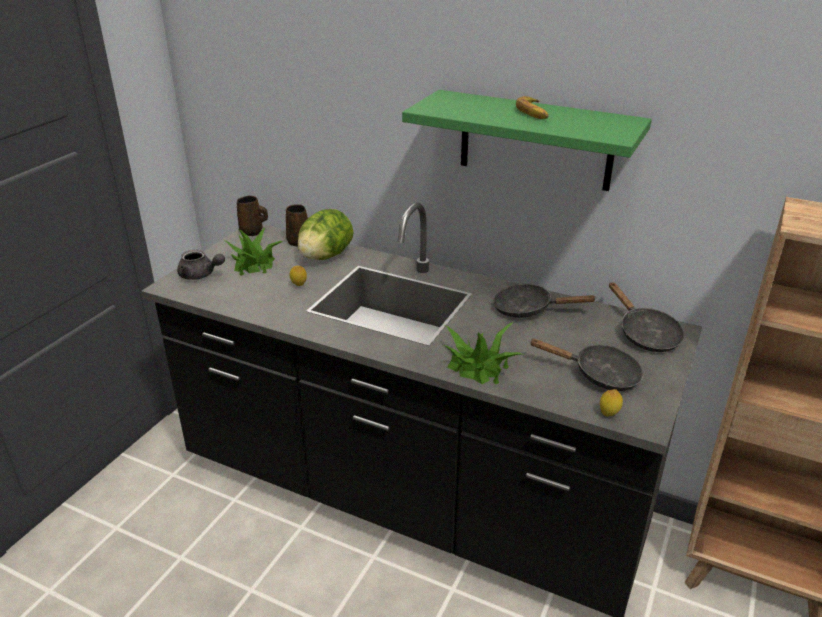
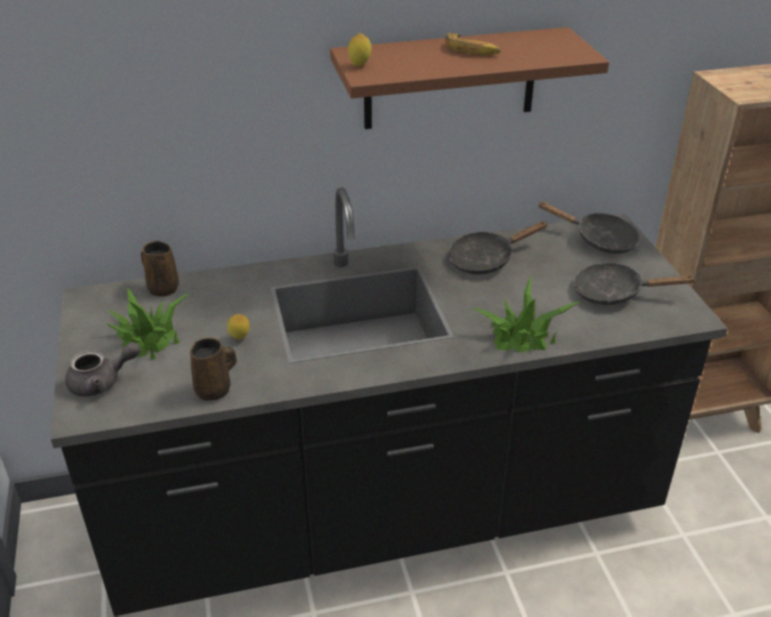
camera: 40 degrees left, 5 degrees up
(253, 232) = (88, 301): brown mug -> brown mug (215, 390)
(325, 256) = (220, 292): lettuce -> none
(535, 140) = (450, 79): green shelf -> brown shelf
(599, 375) = (614, 293): black frying pan -> black frying pan turned 150 degrees counterclockwise
(608, 414) = (663, 324): lemon -> lemon (360, 65)

